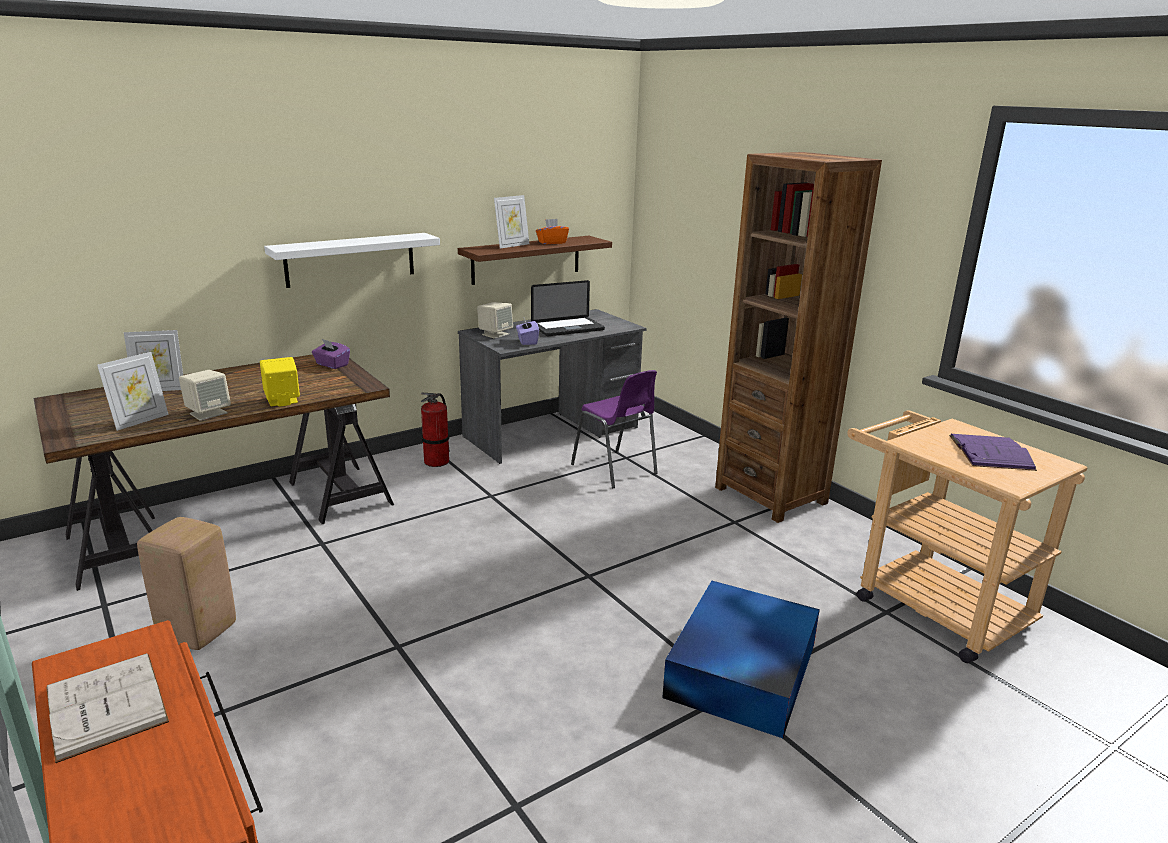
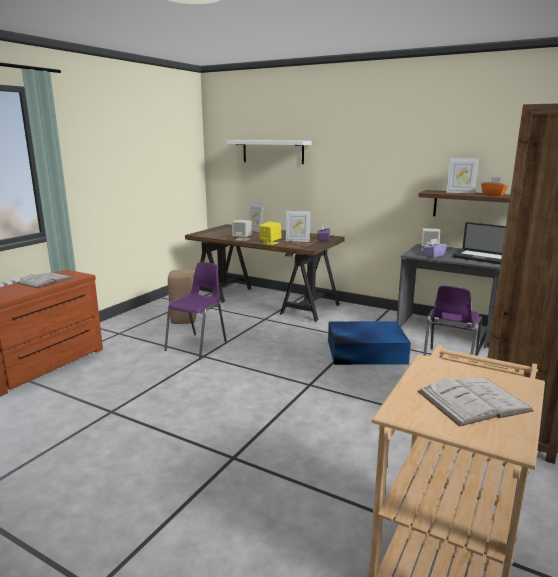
camera: 65 degrees right, 5 degrees down
(140, 421) = (223, 235): picture frame -> picture frame (297, 241)
(346, 642) = (198, 345): none -> purple chair
(350, 259) = (358, 187): white shelf -> white shelf (273, 151)
(437, 461) = (372, 317): fire extinguisher -> none
(740, 671) = (258, 457): blue storage box -> blue storage box (365, 351)
(990, 452) = (473, 401): purple book -> white book

